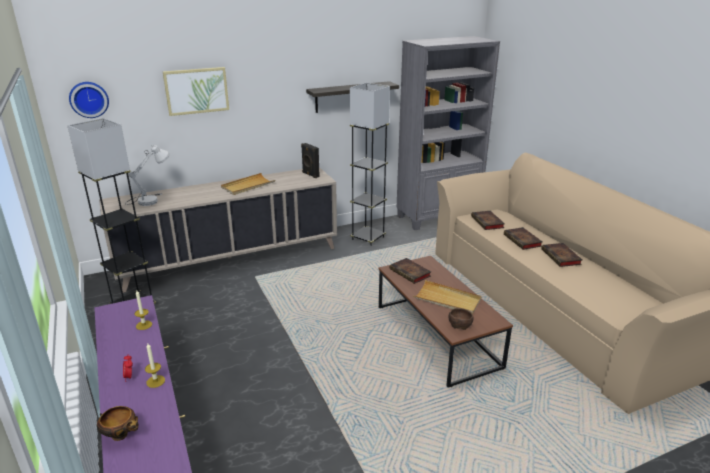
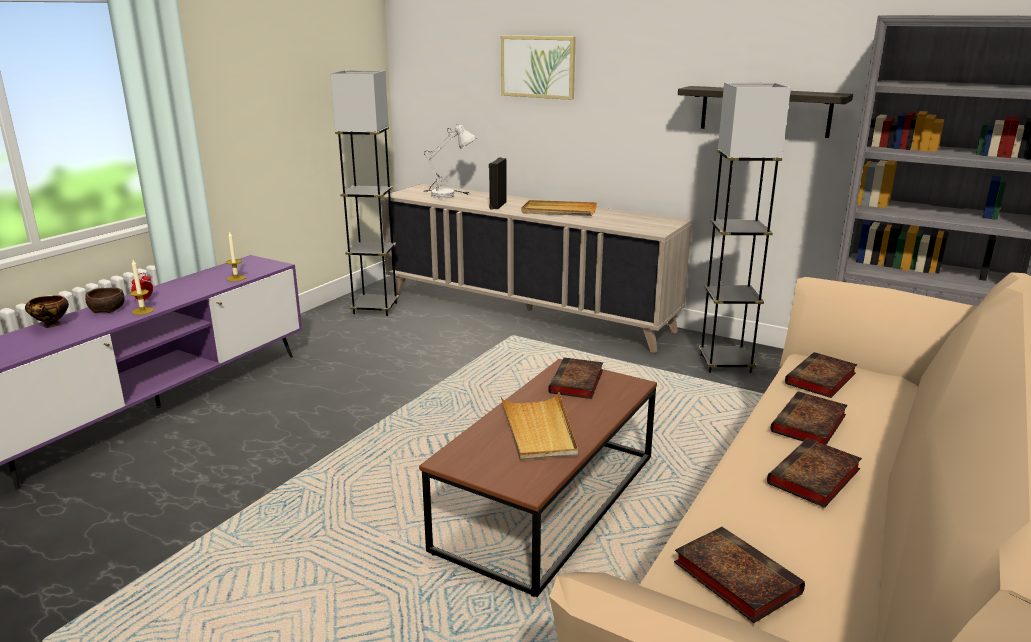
camera: 55 degrees right, 5 degrees down
(89, 99) = (429, 61): wall clock -> none
(310, 175) = (654, 223): black speaker -> black speaker (497, 205)
(459, 324) = (479, 457): brown bowl -> brown bowl (108, 309)
(610, 298) = (733, 577): none -> book

